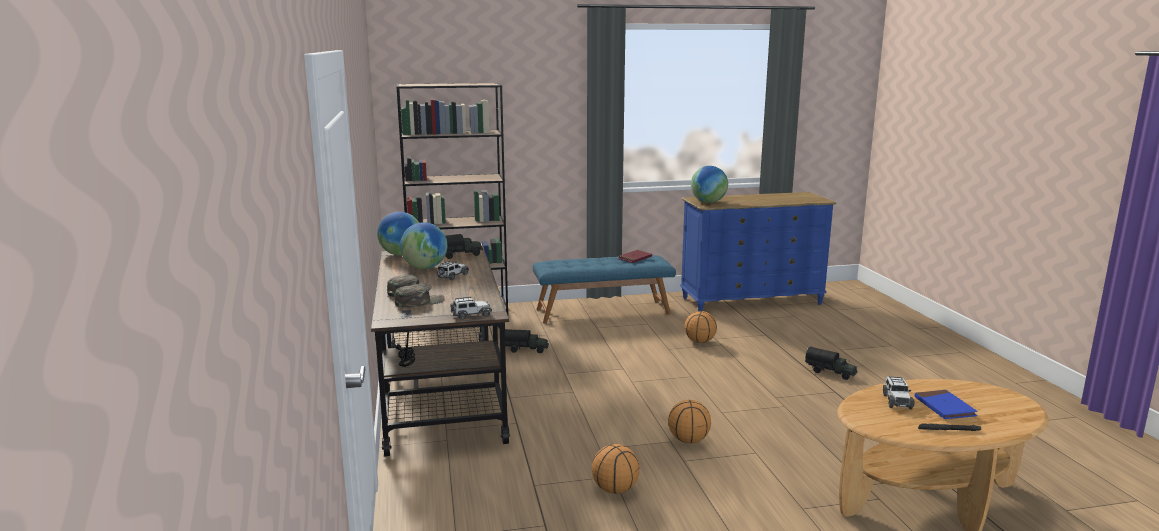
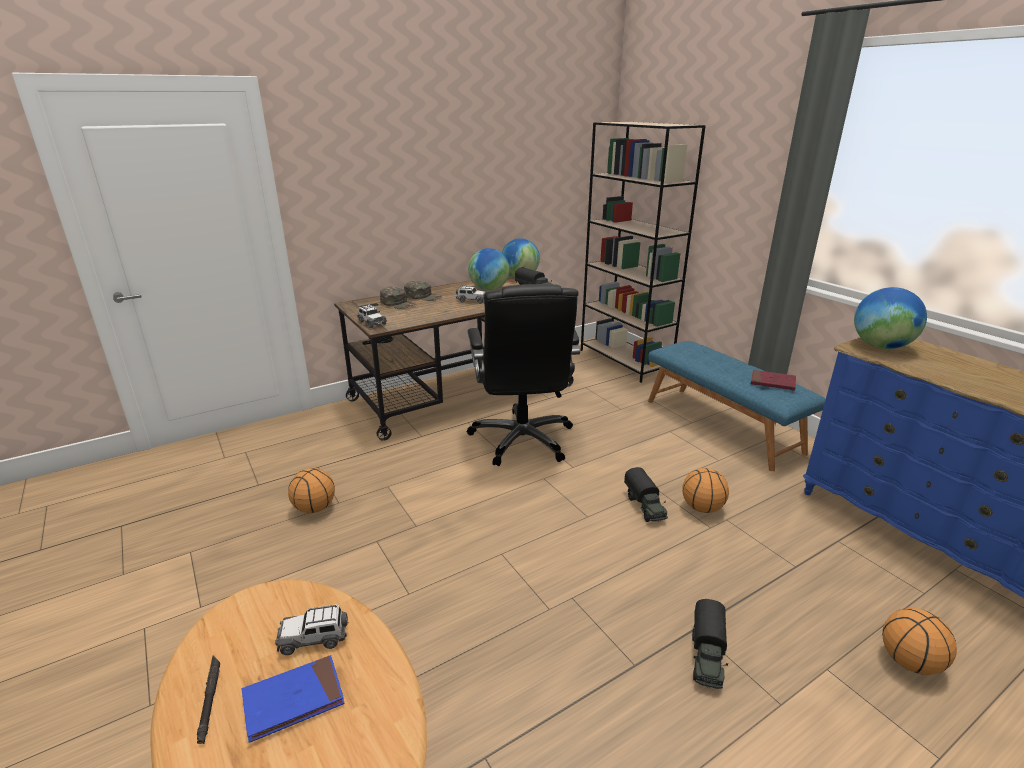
camera: 70 degrees right, 10 degrees up
(525, 350) = (574, 407): toy truck -> toy truck (645, 506)
(563, 379) = (522, 439): none -> black office chair
(689, 440) = (422, 538): basketball -> basketball (910, 662)

